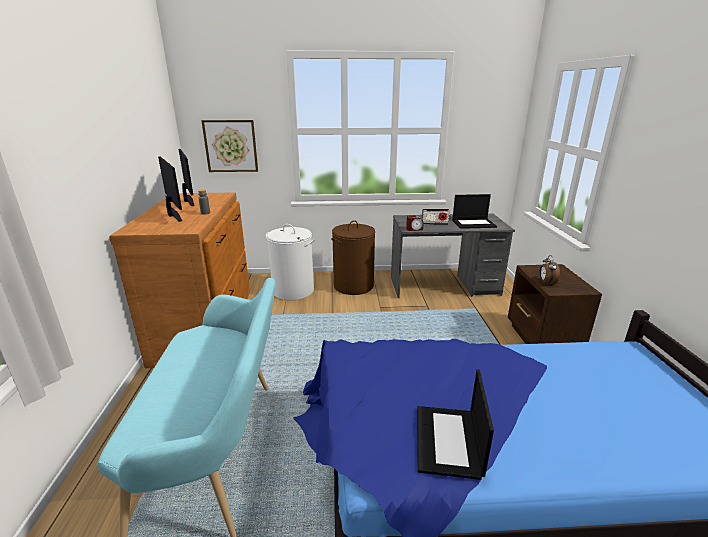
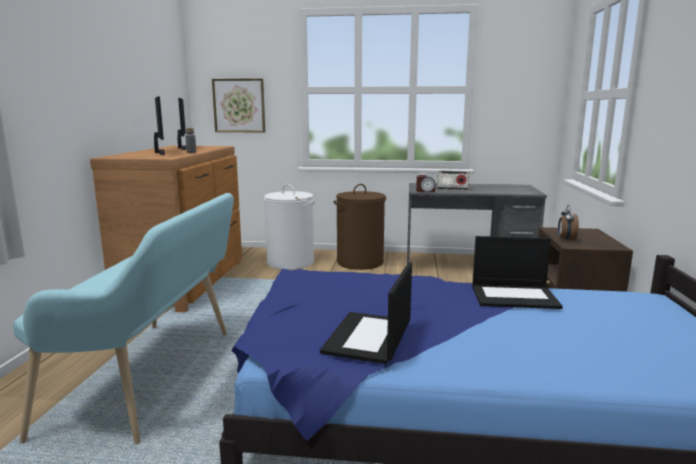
camera: 10 degrees right, 10 degrees down
(474, 223) = (500, 190): laptop -> laptop (515, 296)

